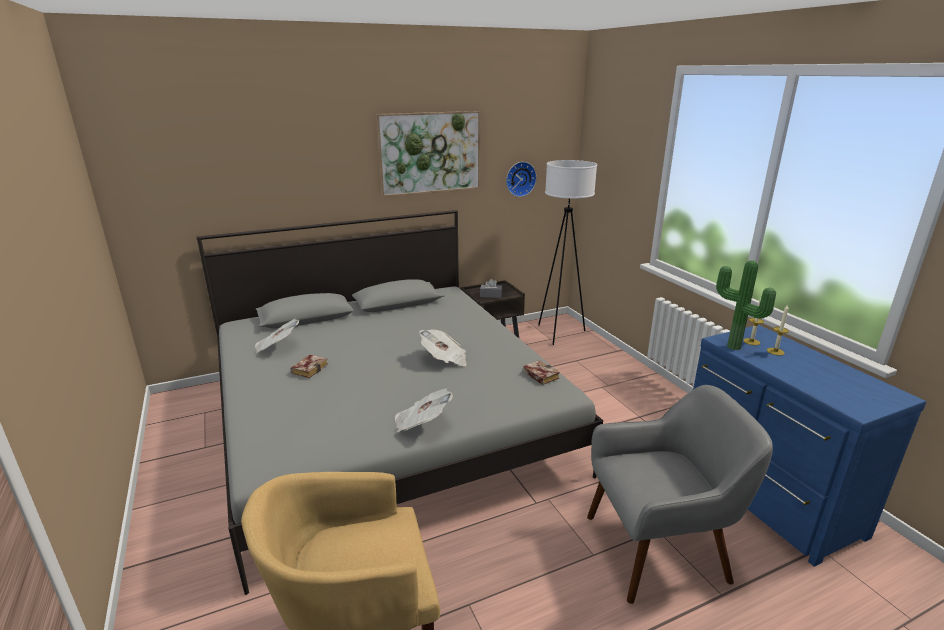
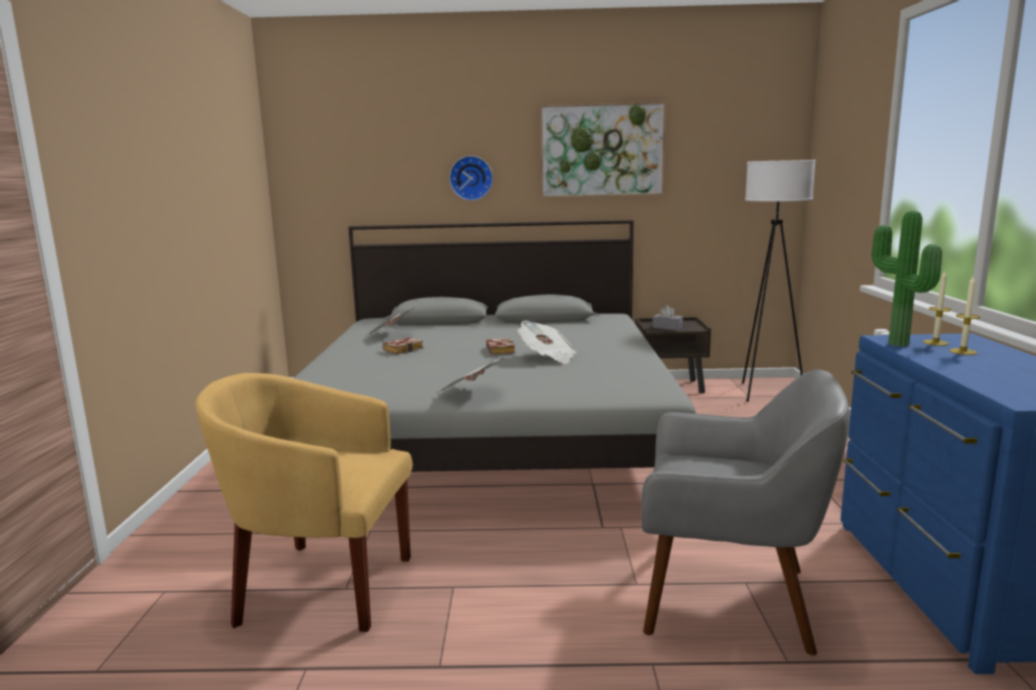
camera: 25 degrees right, 10 degrees down
(520, 178) = (720, 187): wall clock -> wall clock (471, 178)
(539, 375) = (644, 378): book -> book (499, 350)

